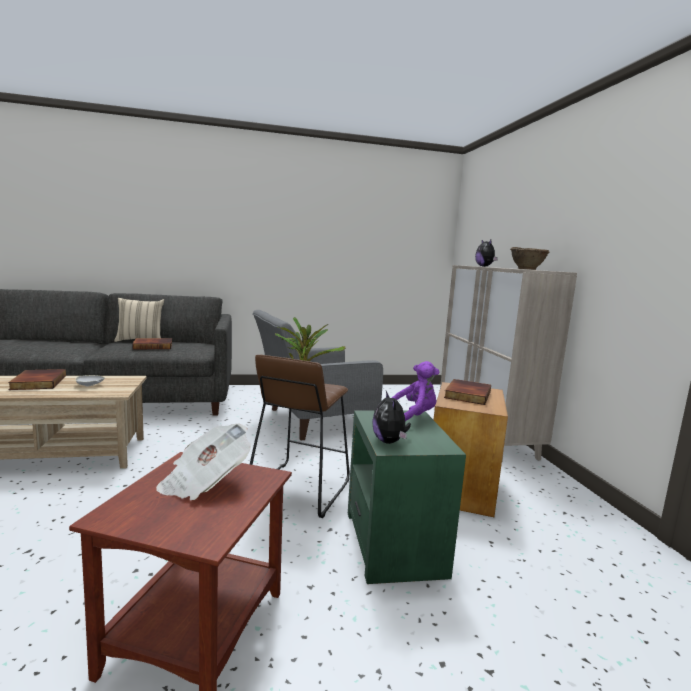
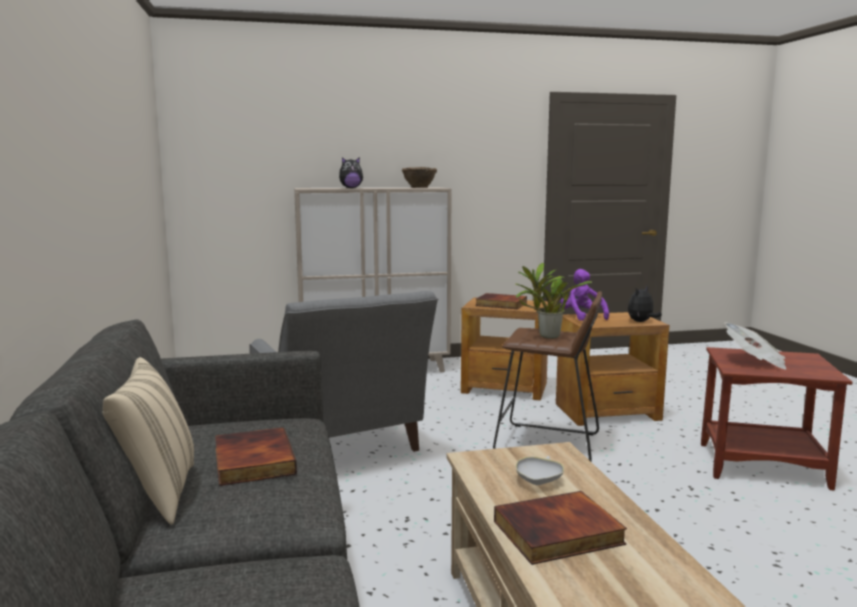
camera: 90 degrees left, 0 degrees up
(389, 441) = (641, 322): plush toy -> plush toy turned 150 degrees clockwise
(393, 543) = (608, 412): green side table -> brown side table

